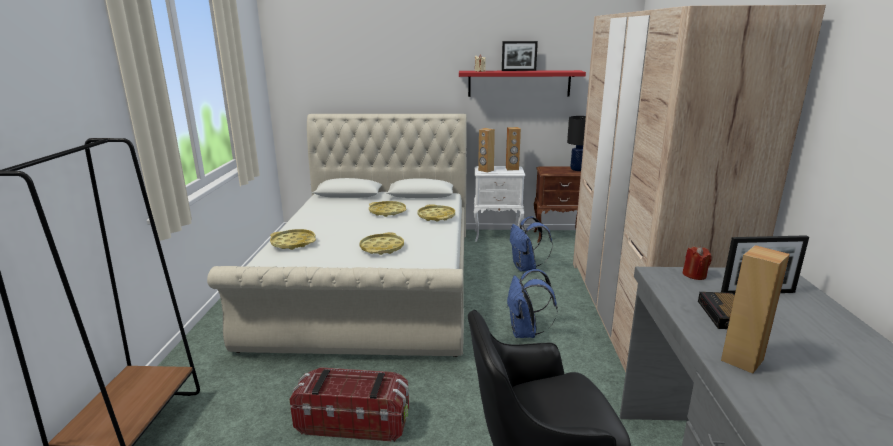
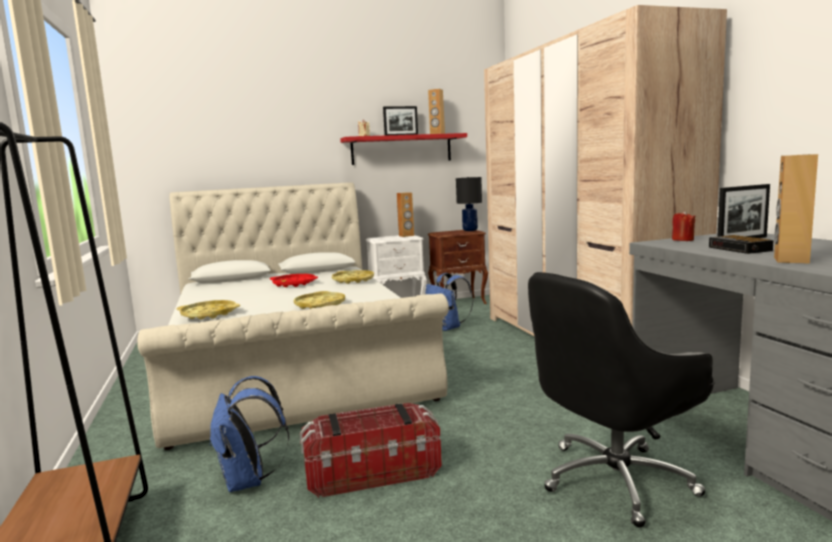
camera: 20 degrees left, 10 degrees down
(387, 212) = (294, 284): yellow tray -> red tray
(485, 170) = (381, 239): brown speaker -> brown speaker (437, 134)
(525, 333) = (491, 371): blue backpack -> blue backpack (248, 481)

